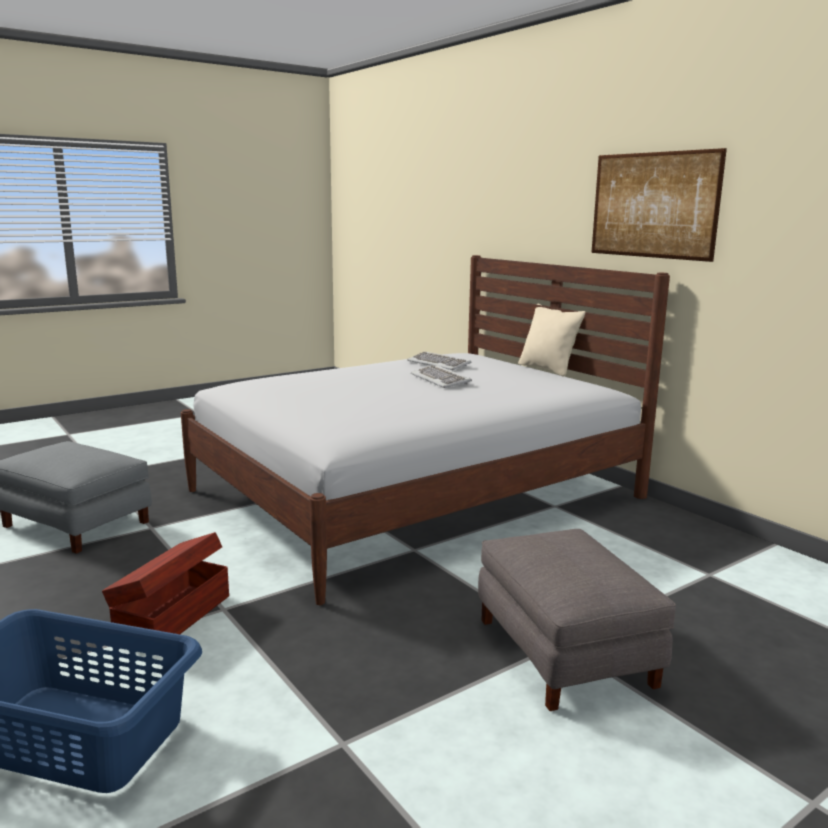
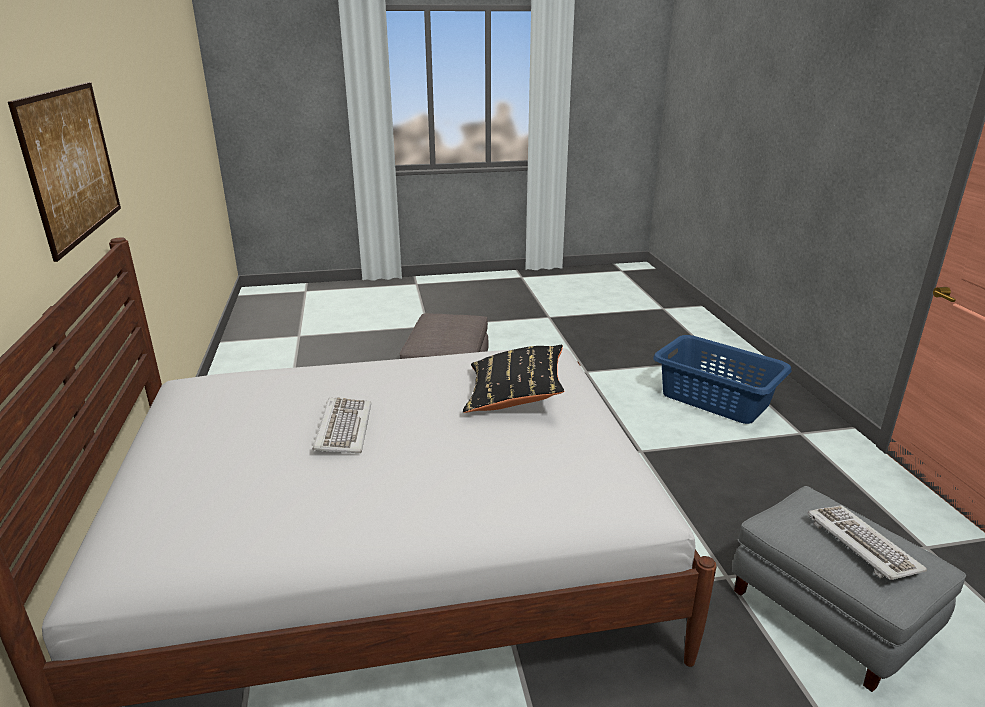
camera: 155 degrees left, 10 degrees up
(171, 617) = (678, 453): brown storage box -> none
(340, 404) = (514, 396): none -> black pillow
(439, 364) = (266, 489): keyboard -> keyboard (861, 544)
(548, 369) = (125, 453): beige pillow -> none

